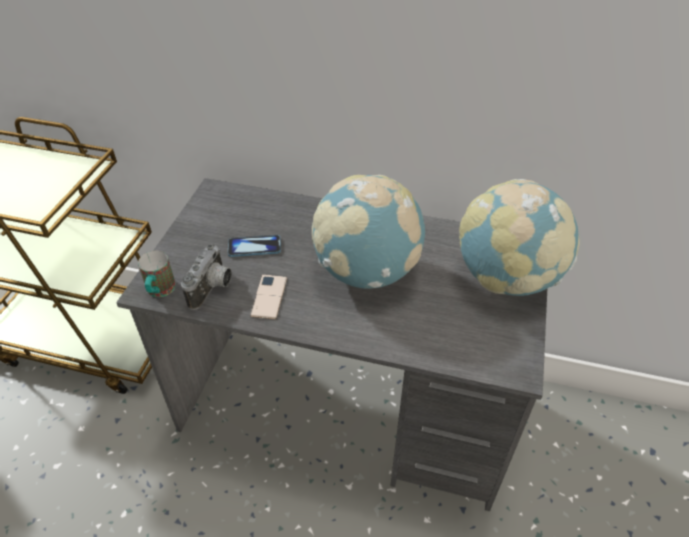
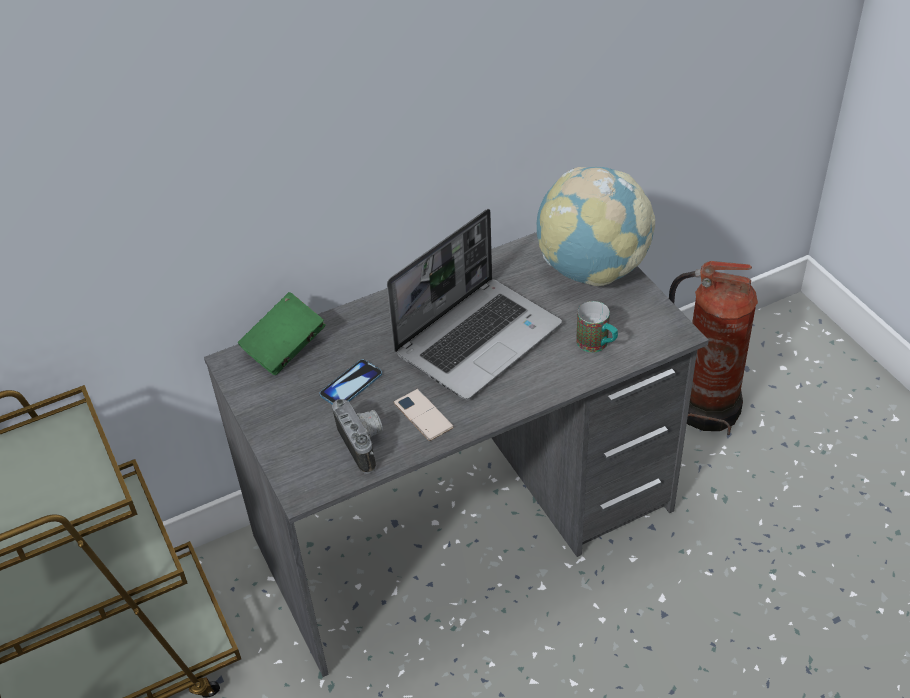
camera: 40 degrees left, 0 degrees up
(159, 292) = (318, 481): mug -> mug (597, 345)
(249, 200) = (284, 348): none -> green book
(367, 271) = (478, 338): globe -> laptop
(589, 454) = (704, 406): none -> fire extinguisher

